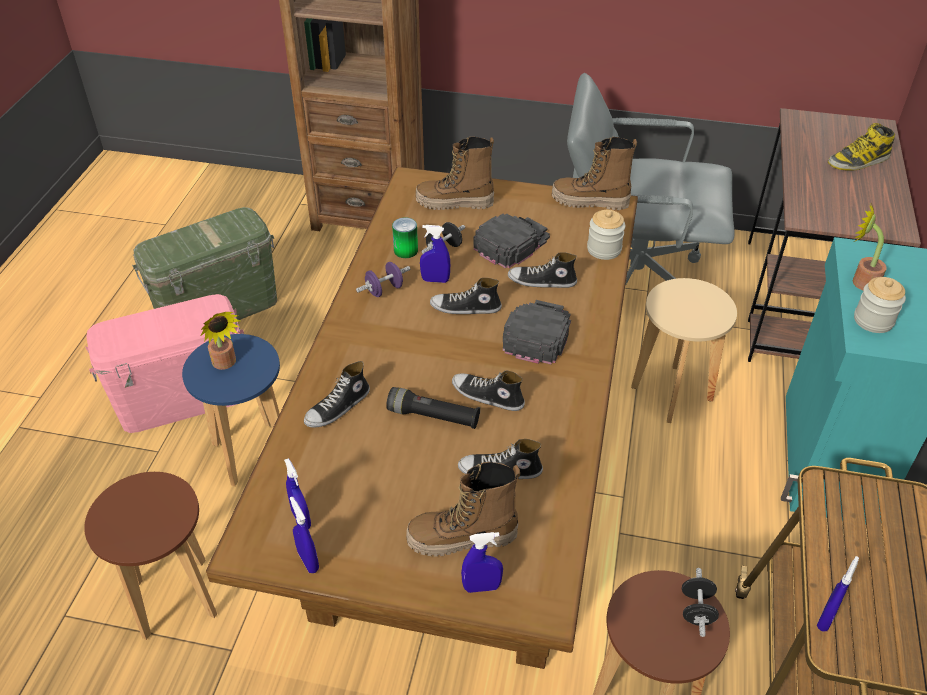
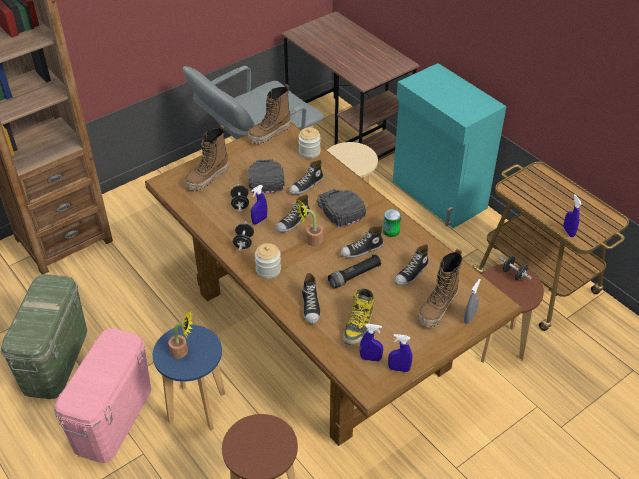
camera: 50 degrees left, 0 degrees up
(384, 290) = (244, 242): purple dumbbell -> black dumbbell
(406, 250) = (222, 217): can -> can (391, 231)
(481, 587) = (469, 318): blue spray bottle -> grey spray bottle
(858, 161) = (349, 41): boot -> boot (358, 324)
(860, 281) = (431, 94): potted plant -> potted plant (311, 241)
(873, 320) = (457, 107): jar -> jar (268, 270)

